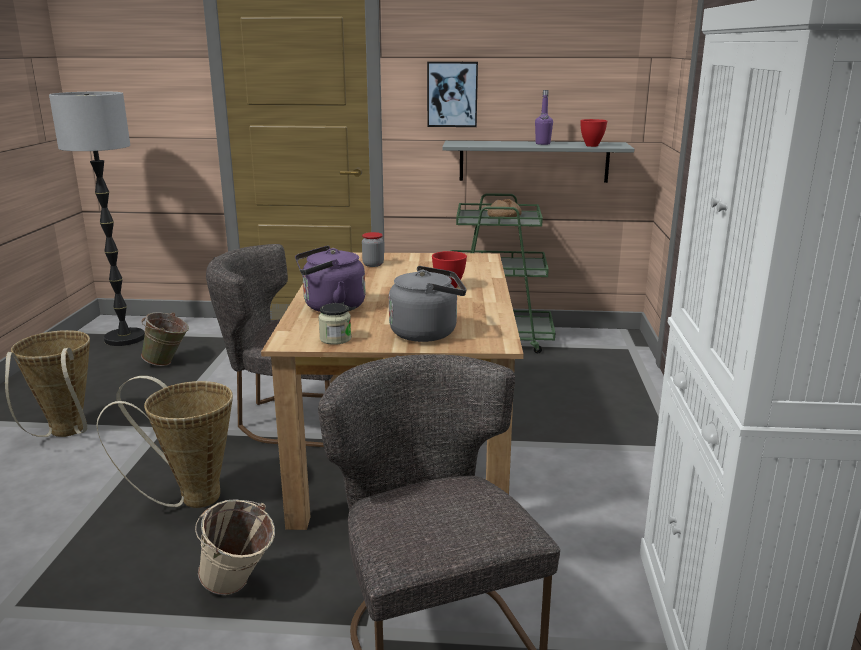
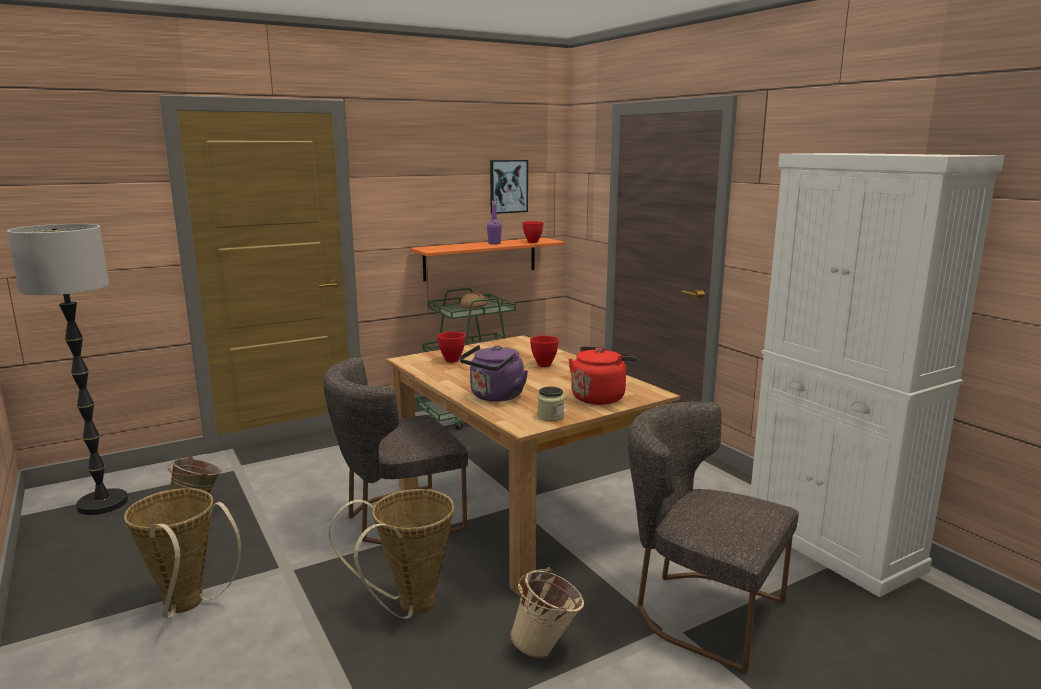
camera: 35 degrees left, 5 degrees down
(373, 264) = (452, 360): jar -> red bowl
(428, 333) = (599, 397): grey kettle -> red kettle
(452, 94) = (413, 207): picture -> picture (508, 186)
(533, 161) = (480, 258): grey shelf -> orange shelf

